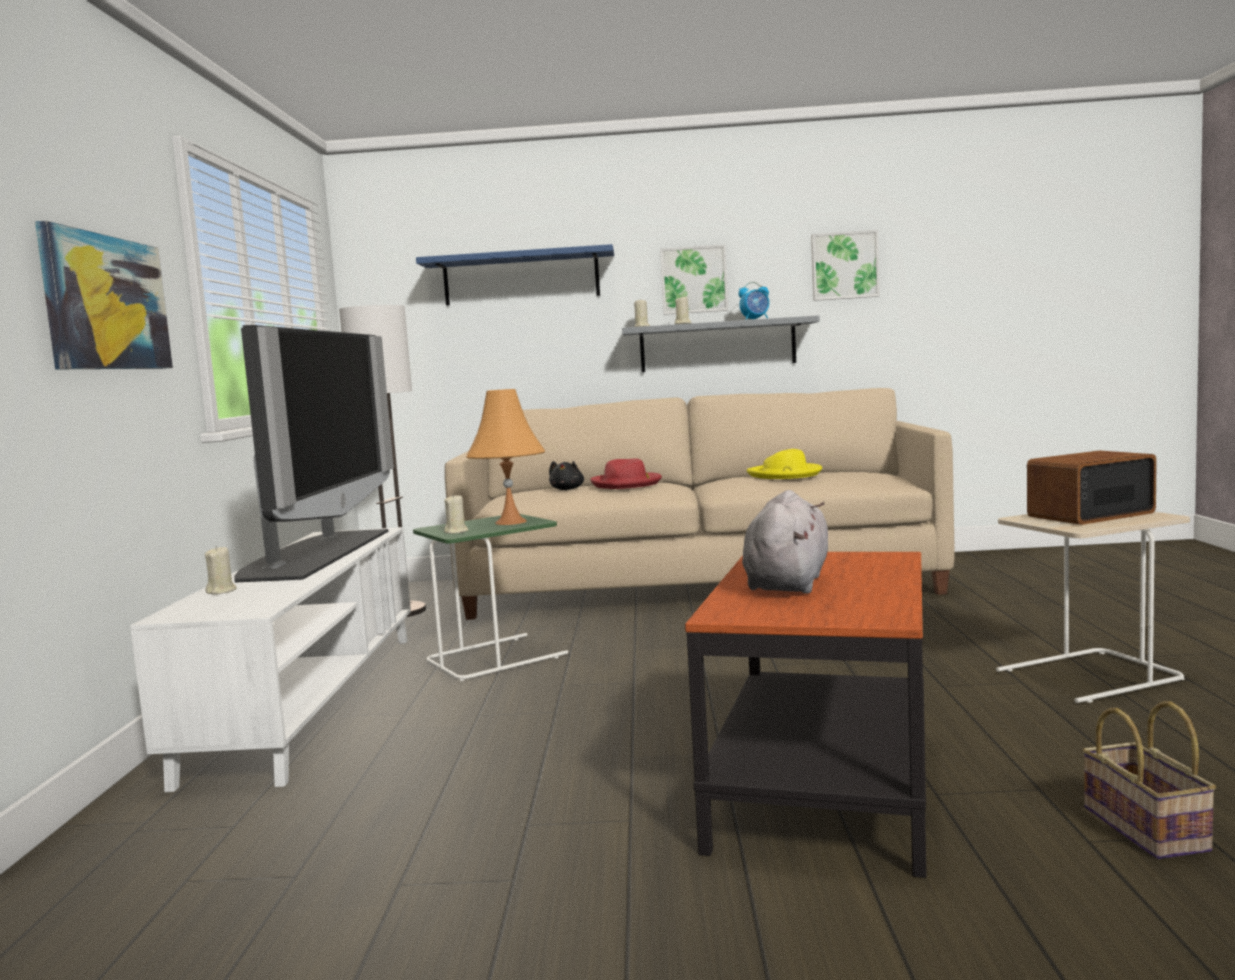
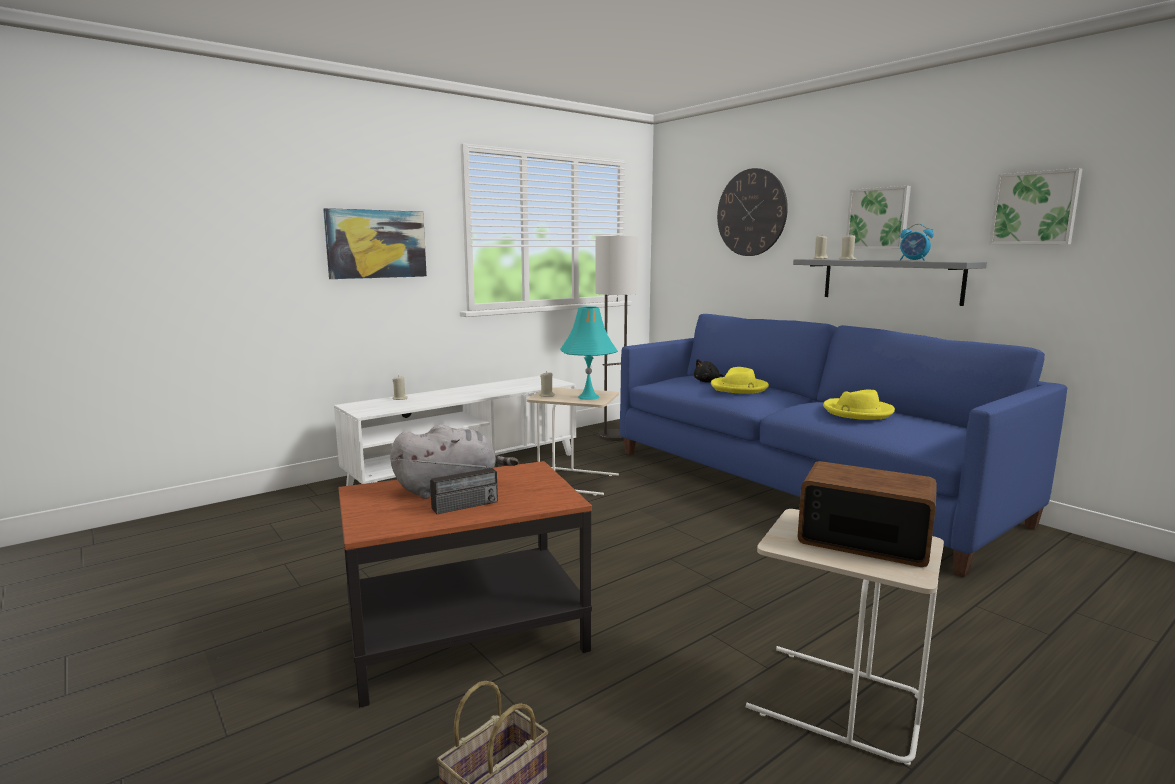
camera: 50 degrees right, 5 degrees up
(315, 554) = (490, 389): television -> none
(496, 657) = (575, 481): green side table -> beige side table
(511, 522) = (588, 397): orange table lamp -> turquoise table lamp
(521, 278) = (751, 212): blue shelf -> wall clock
(626, 484) = (739, 388): red hat -> yellow hat
(699, 586) = (800, 484): beige sofa -> blue sofa
(862, 588) = (448, 509): none -> radio

